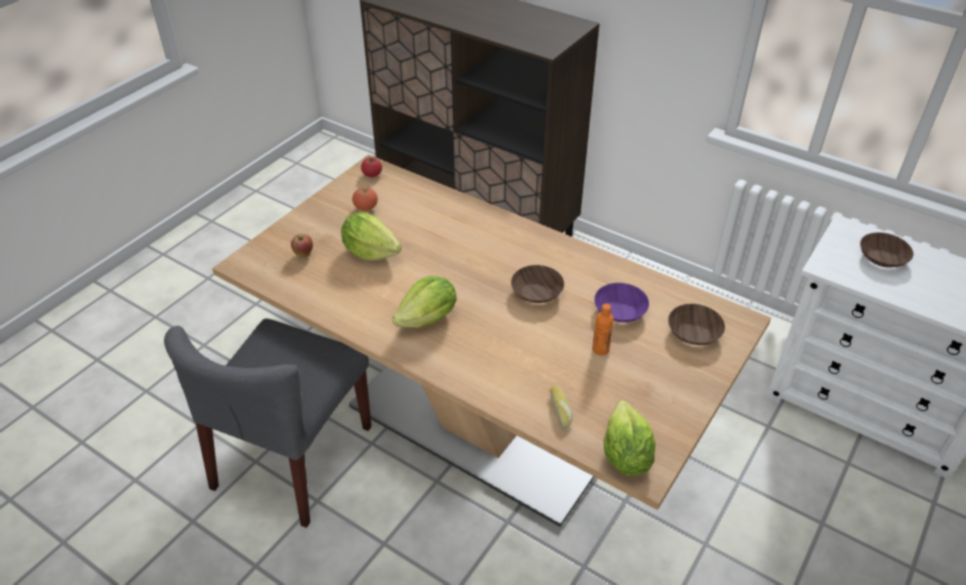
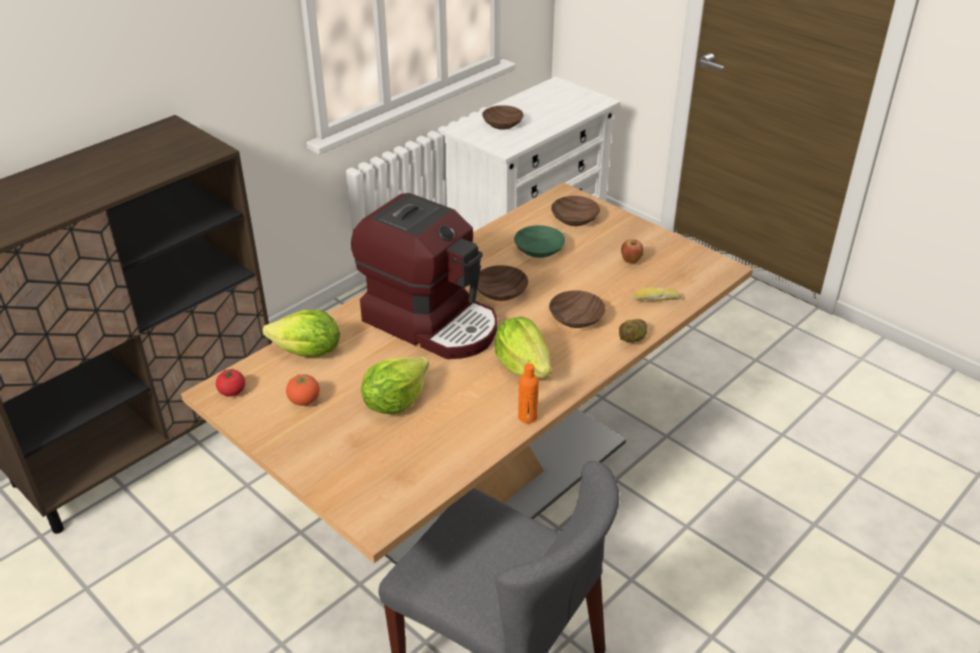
camera: 80 degrees left, 5 degrees down
(303, 254) = (378, 460): apple -> apple (631, 261)
(478, 256) = (432, 322): none -> coffee machine
(486, 394) = (633, 339): none -> potato
(510, 349) = (577, 317): none -> brown bowl
(600, 349) = (586, 268): orange bottle -> orange bottle (527, 417)
(620, 312) = (540, 250): purple bowl -> green bowl
(625, 455) = (707, 275): lettuce -> lettuce (308, 352)

